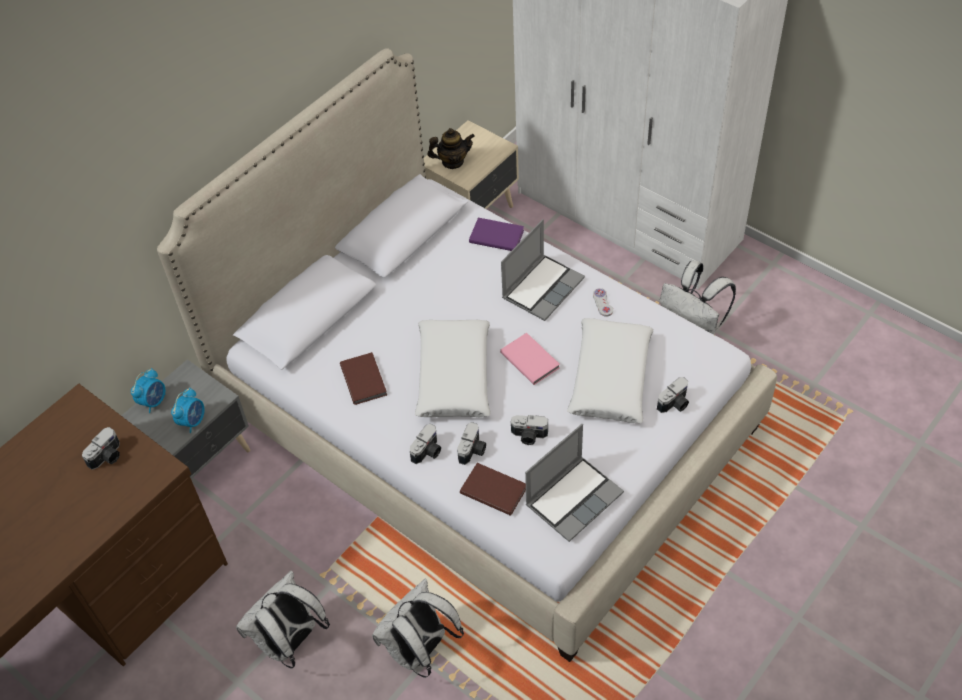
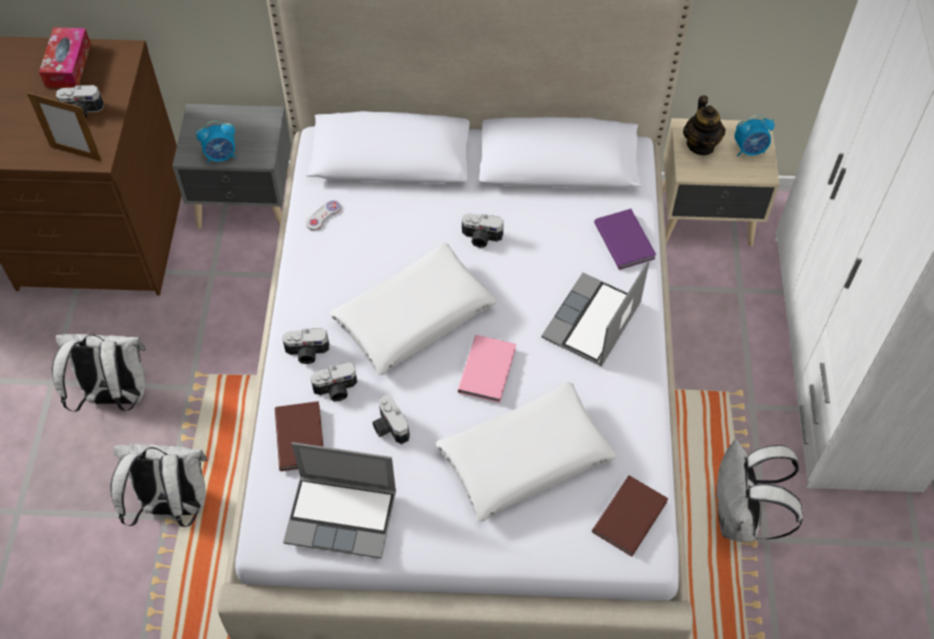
camera: 50 degrees right, 5 degrees up
(49, 444) = (68, 65): none -> tissue box
(146, 480) = (76, 153): none -> picture frame
(154, 401) = (221, 115): alarm clock -> alarm clock (749, 150)
(364, 379) = (353, 247): brown book -> brown book (631, 517)
(452, 162) = (701, 145): teapot -> teapot turned 45 degrees clockwise
(542, 287) = (592, 323): laptop -> laptop turned 120 degrees clockwise
(602, 303) = (620, 390): white game controller -> white game controller (323, 216)
(675, 404) = (540, 542): camera -> camera (481, 238)

